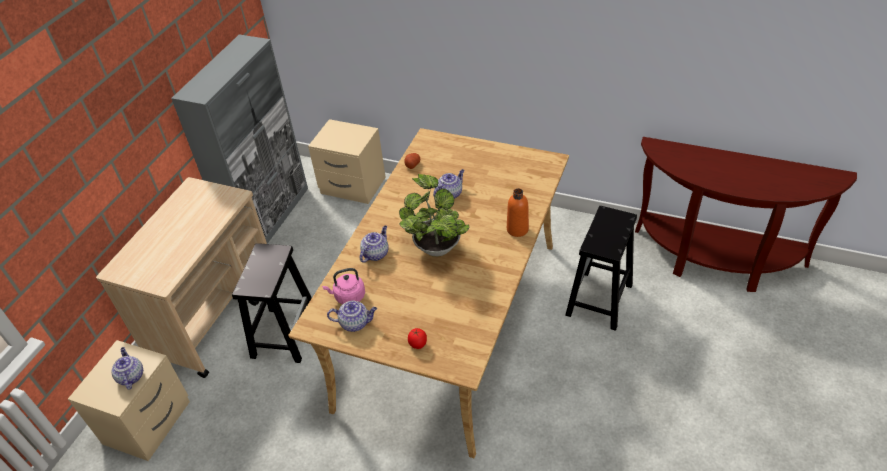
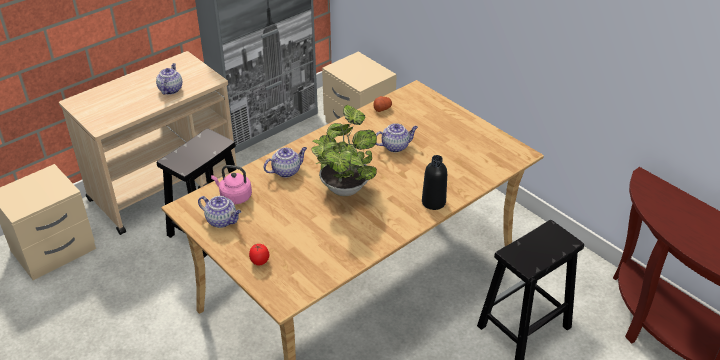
camera: 25 degrees right, 5 degrees down
(131, 376) = (42, 196): teapot -> teapot (170, 89)
(517, 229) = (433, 202): orange bottle -> black bottle

